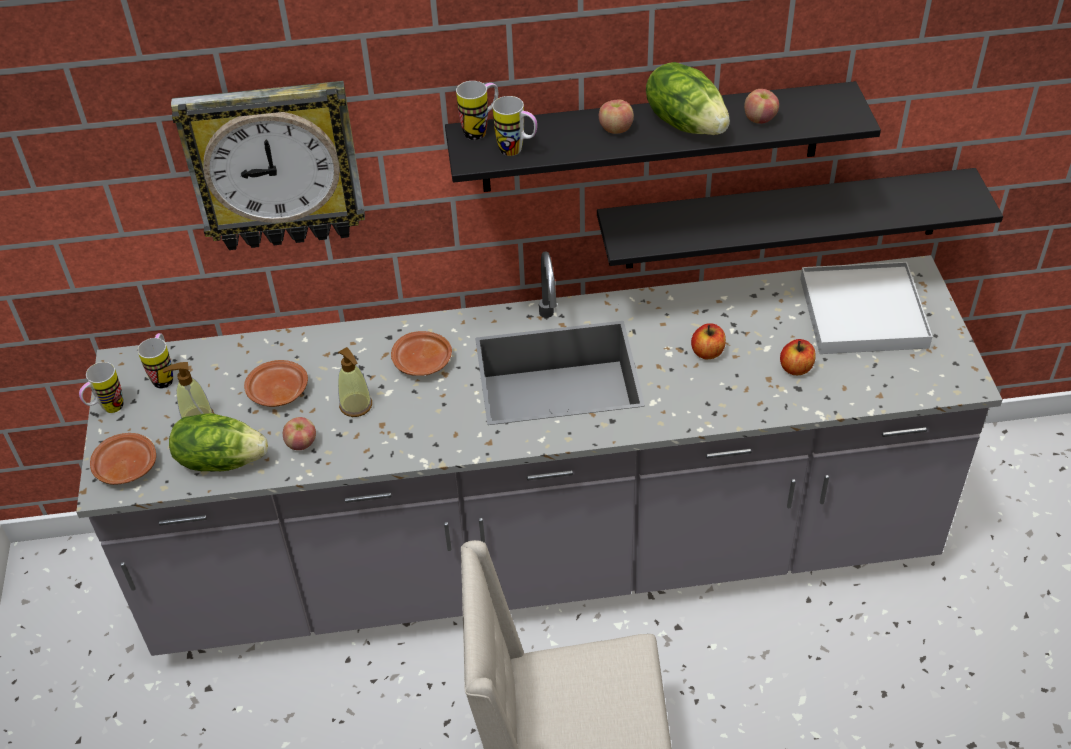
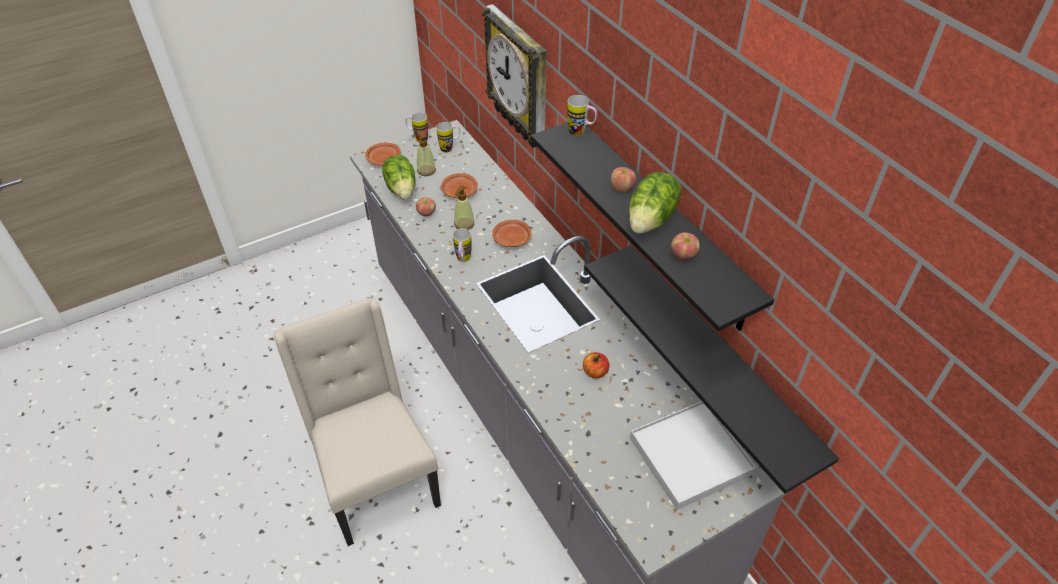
camera: 65 degrees right, 0 degrees up
(517, 151) = (570, 153): mug -> mug (463, 260)
(796, 368) = (607, 427): apple -> none

